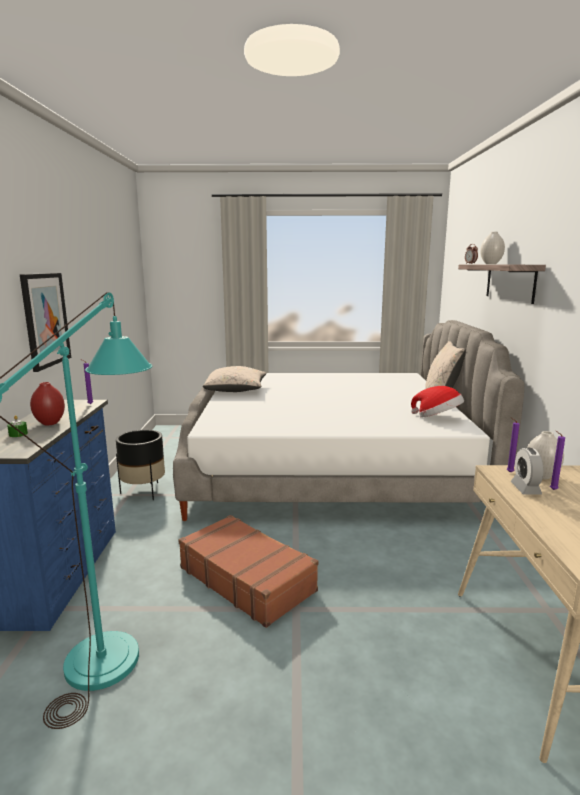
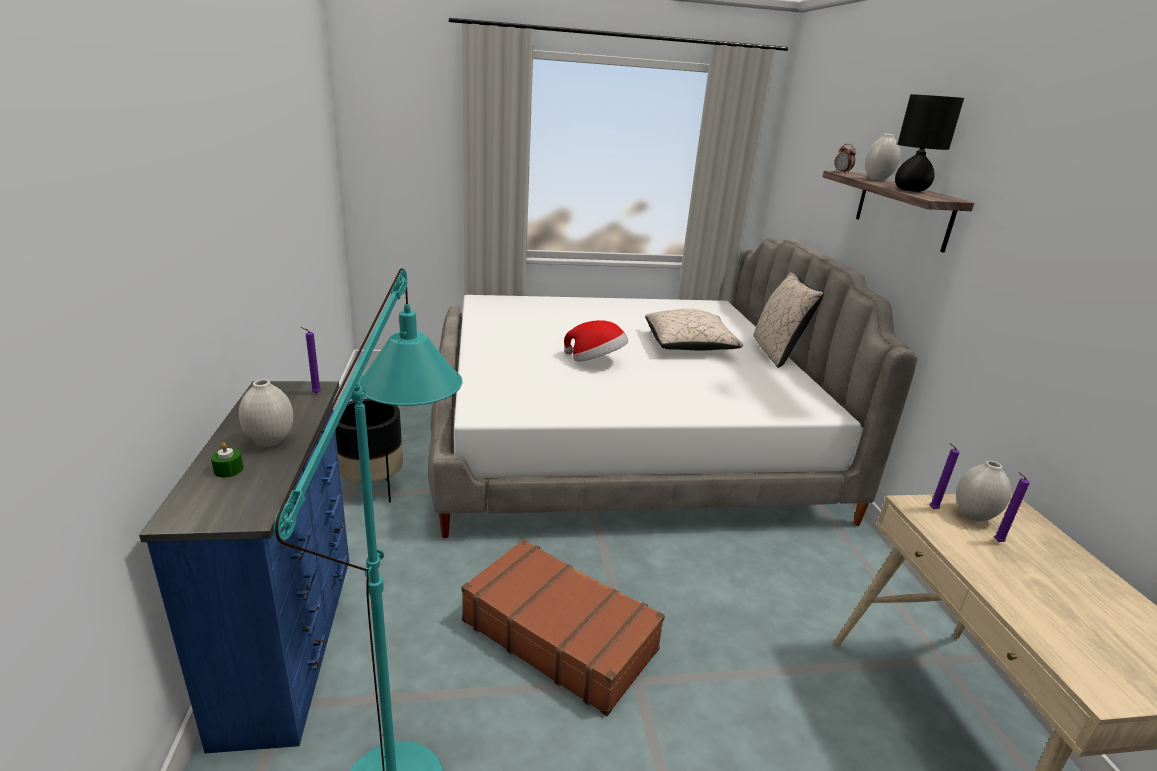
camera: 10 degrees left, 10 degrees up
(45, 320) = (230, 255): picture -> none
(50, 423) = (271, 441): red vase -> white vase
(236, 390) = (493, 332): beige pillow -> beige pillow (689, 345)
(437, 418) = (785, 389): hat -> hat (596, 361)
(506, 264) = (910, 190): none -> black table lamp
(525, 489) = (964, 541): alarm clock -> none

